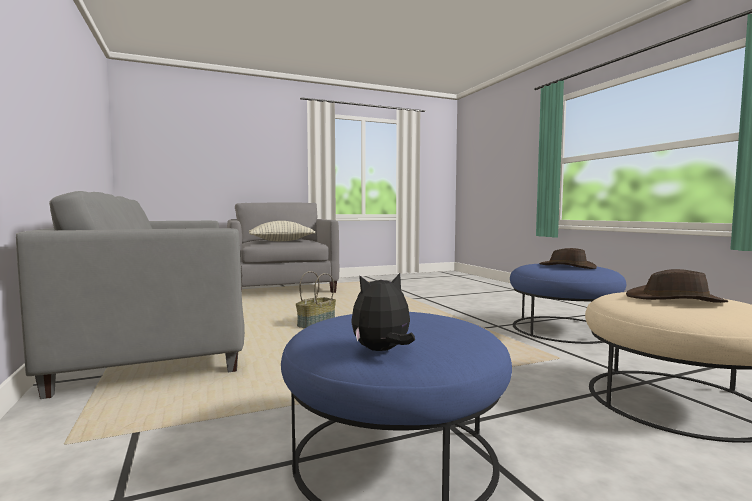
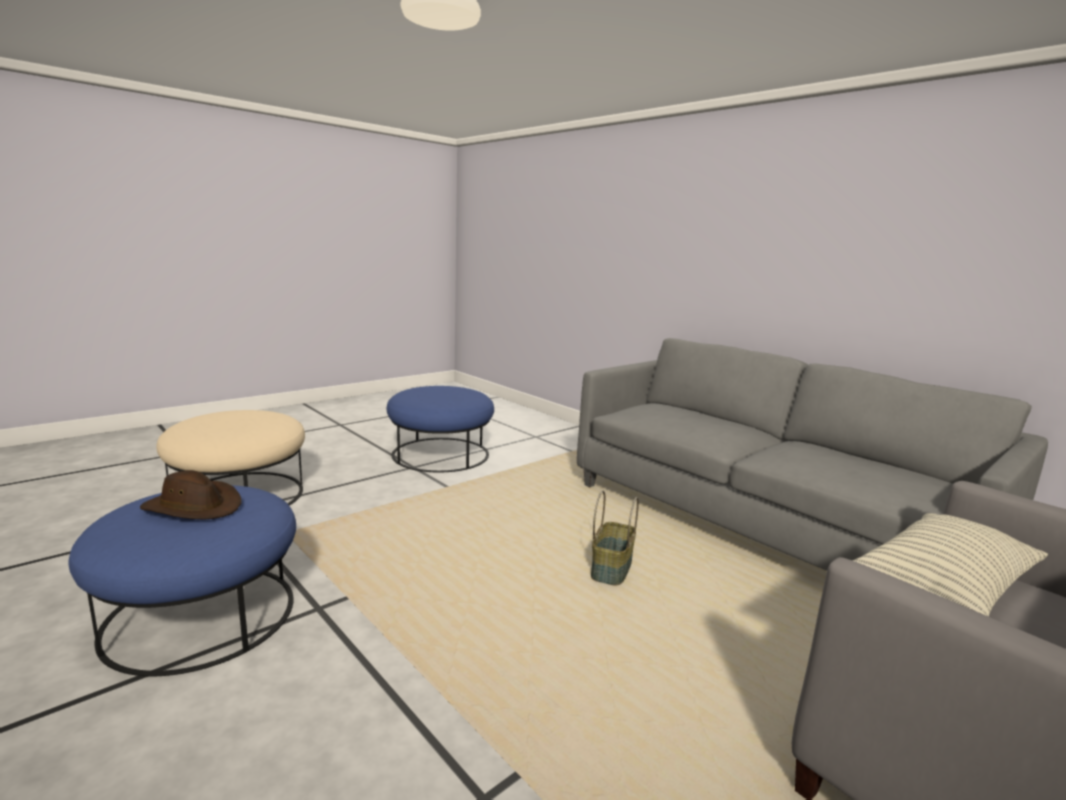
camera: 160 degrees right, 10 degrees up
(382, 351) = (441, 385): plush toy -> none
(675, 300) = (238, 421): brown hat -> none

